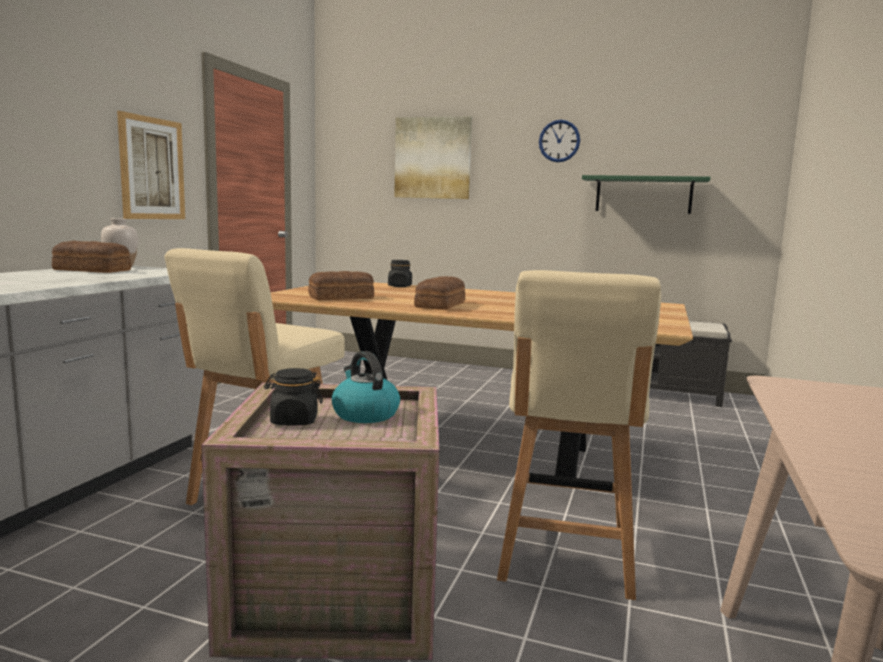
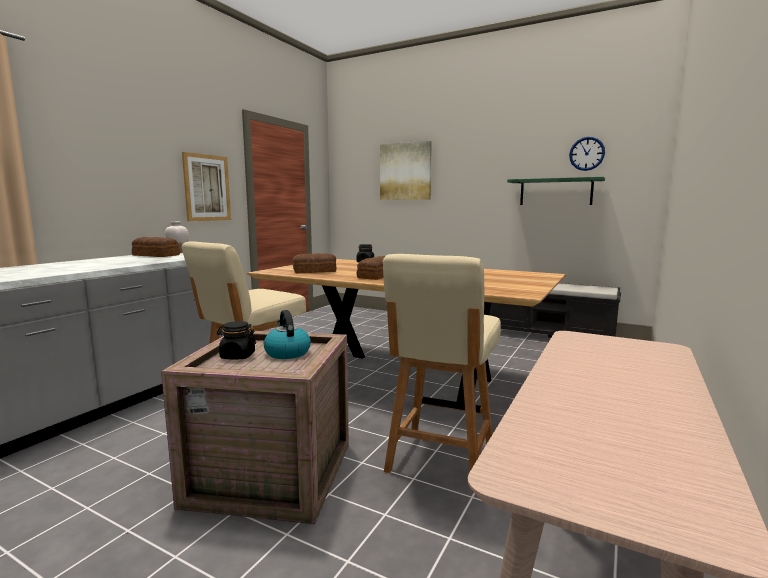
camera: 10 degrees right, 0 degrees up
(559, 141) = (493, 155): wall clock -> wall clock (586, 153)

